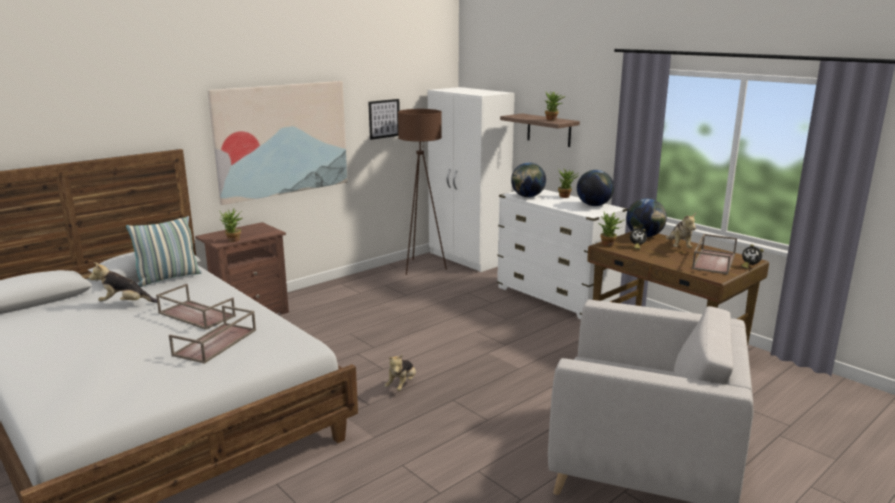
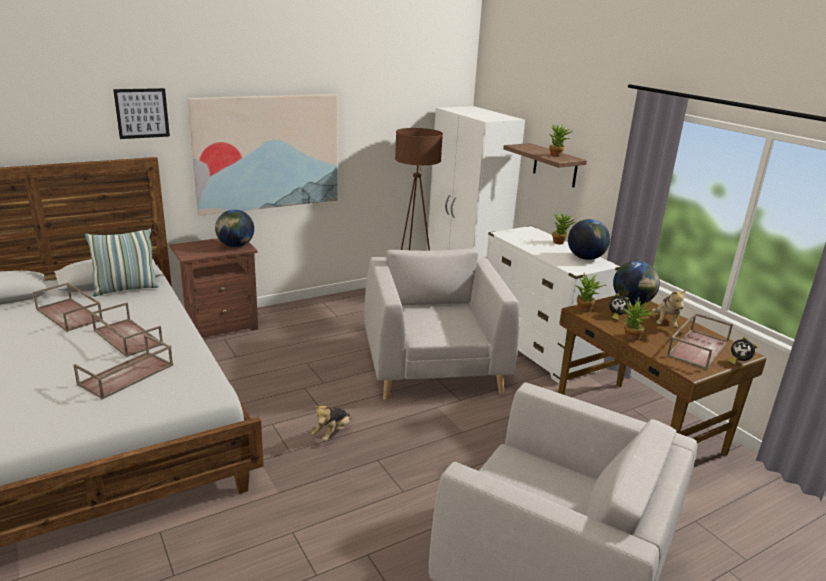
camera: 10 degrees right, 5 degrees up
(125, 304) = (70, 314): plush toy -> brown tray
(233, 241) = (201, 255): potted plant -> potted plant (632, 338)
(384, 119) = (384, 136): picture -> picture (142, 113)
(469, 322) = (433, 366): none -> grey armchair
(527, 196) = (518, 238): globe -> globe (235, 246)

